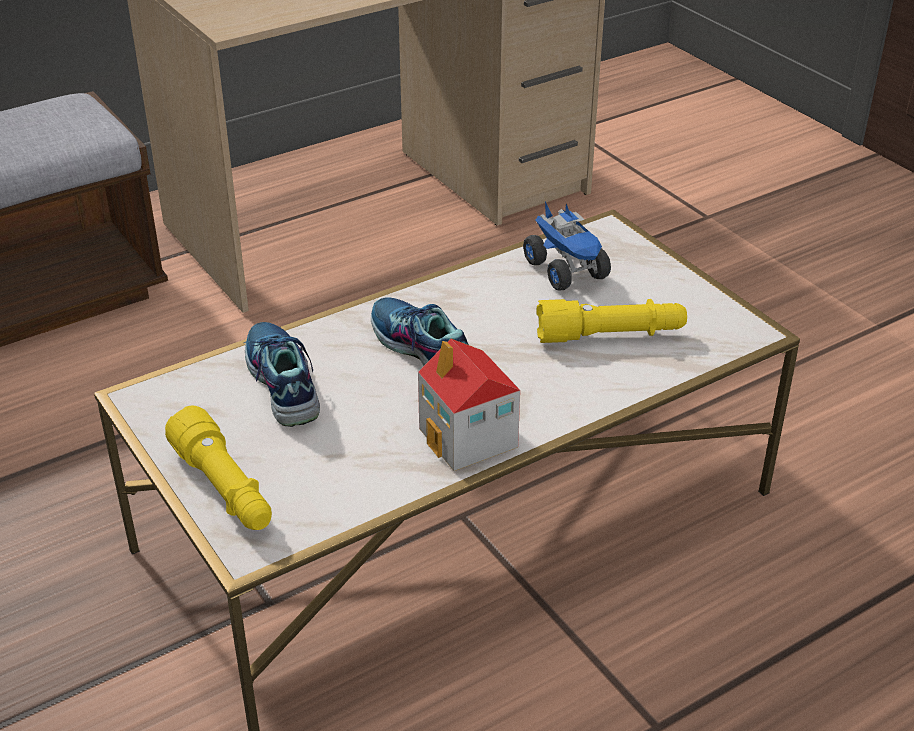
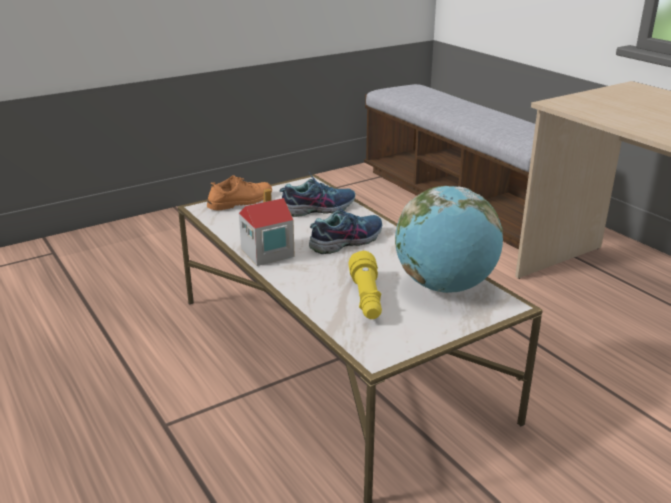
camera: 90 degrees right, 10 degrees down
(225, 489) = (241, 201): yellow flashlight -> orange shoe
(567, 270) = (445, 286): toy truck -> globe

